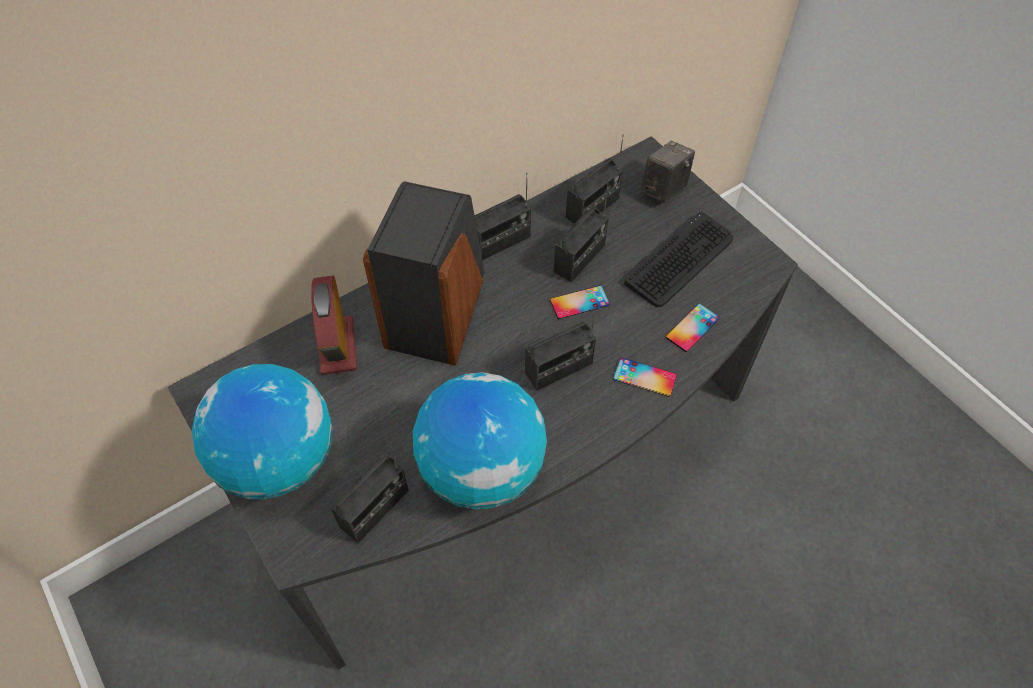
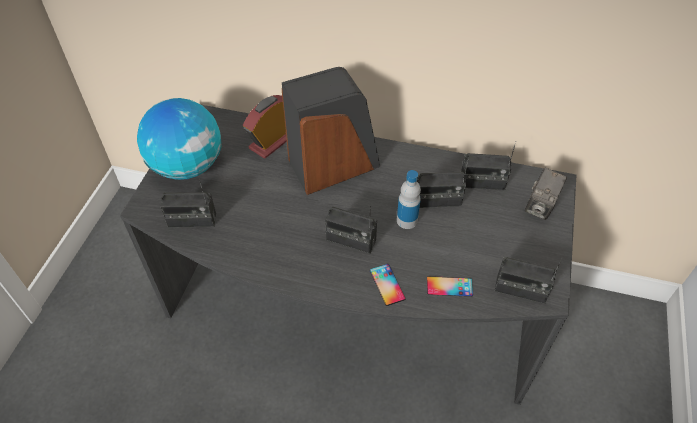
camera: 50 degrees right, 5 degrees down
(482, 468) = (254, 248): globe -> none
(500, 242) = (408, 159): radio -> radio (520, 290)
(579, 302) = (407, 220): phone -> bottle
(663, 189) = (540, 207): camera -> camera turned 120 degrees clockwise
(680, 260) = (494, 249): keyboard -> none

